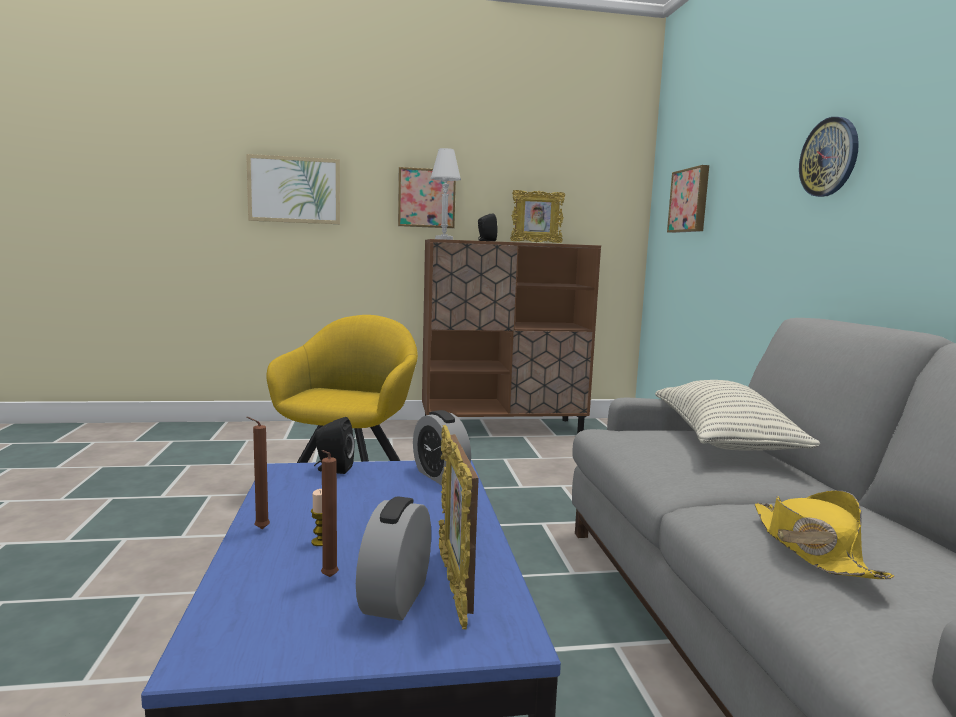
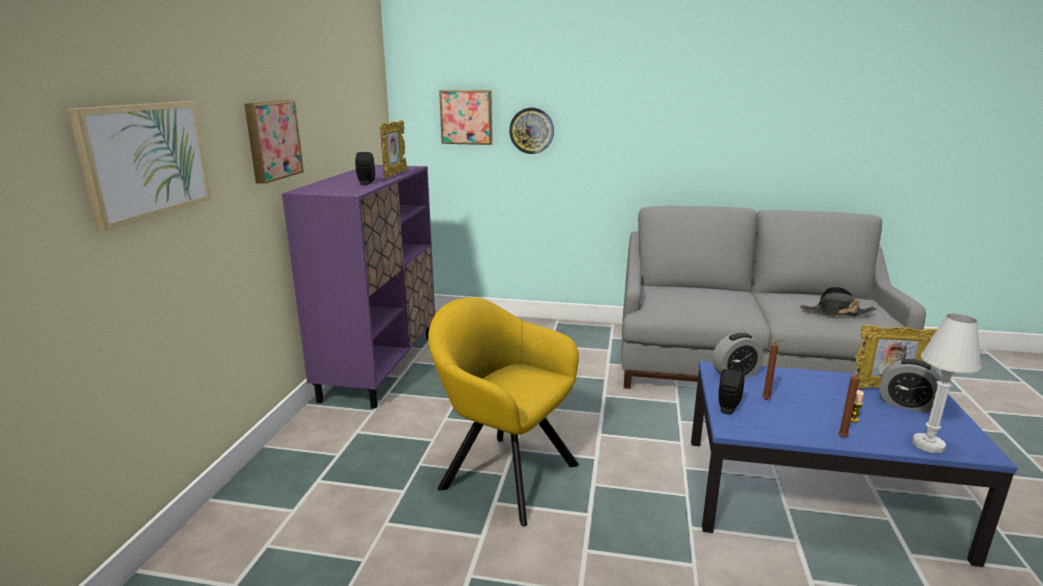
camera: 70 degrees left, 10 degrees up
(328, 578) = (895, 419): brown candle -> brown candle (767, 400)
(444, 239) = (349, 192): white table lamp -> white table lamp (928, 445)
(503, 428) = (380, 366): brown cabinet -> purple cabinet
(722, 441) = (683, 290): pillow -> none
(811, 549) = (836, 312): yellow hat -> black hat
(829, 157) = (632, 105): wall clock -> wall clock (531, 130)

